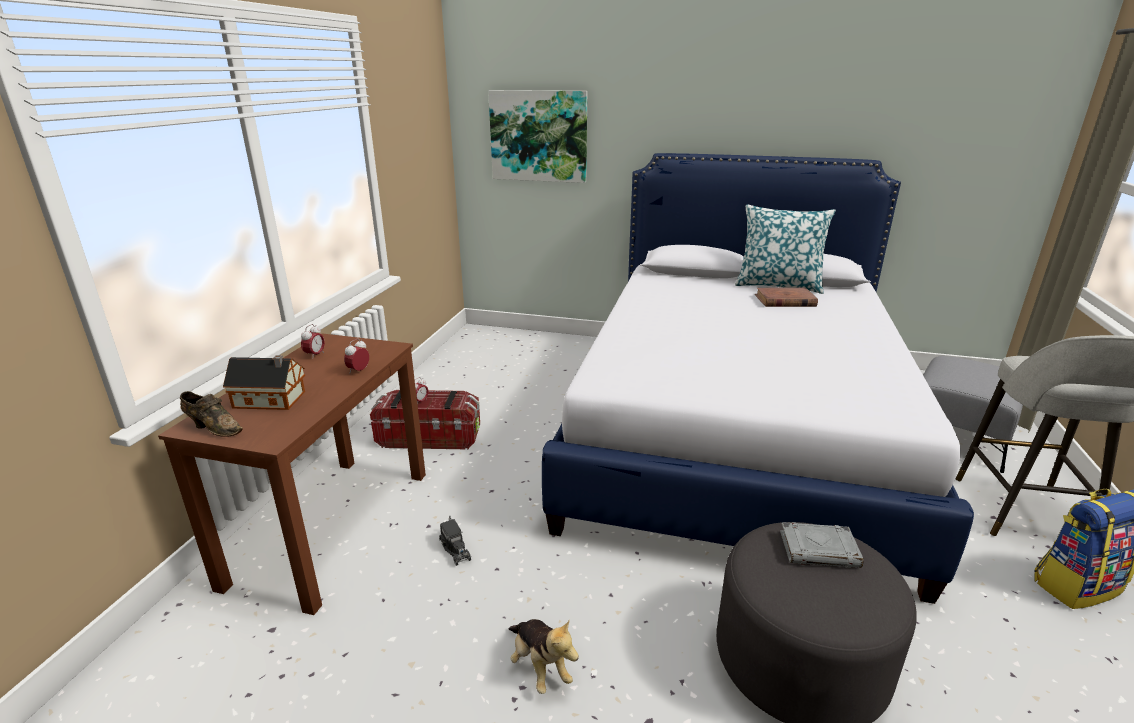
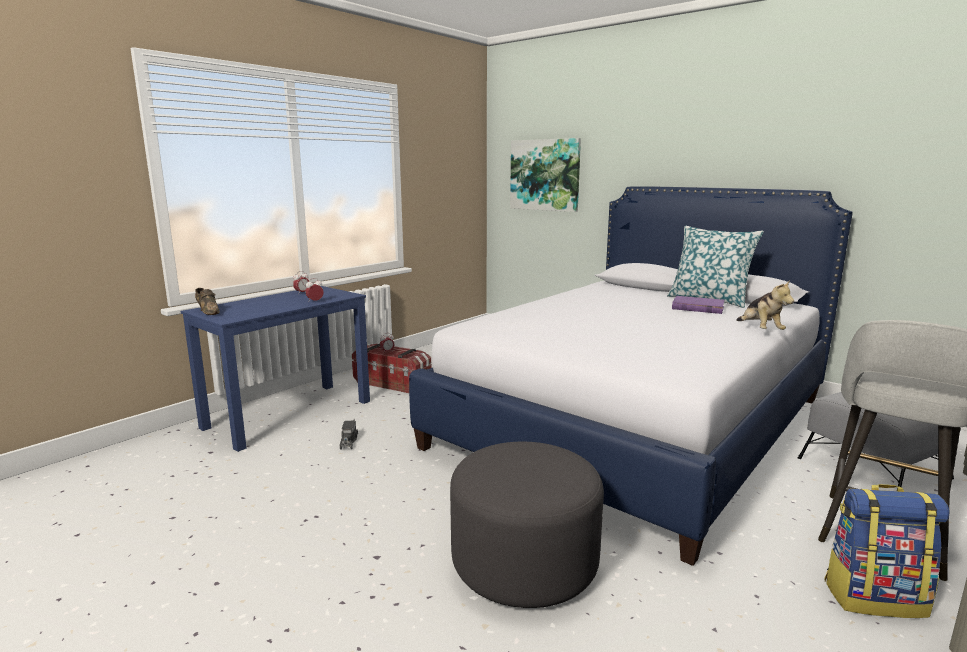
camera: 25 degrees right, 10 degrees down
(272, 400) = (251, 306): toy house -> none
(333, 525) = (289, 414): brown desk -> blue desk
(539, 666) = (337, 510): plush toy -> plush toy (760, 330)
(785, 301) = (697, 308): brown book -> purple book
(819, 550) = (543, 458): grey book -> none

